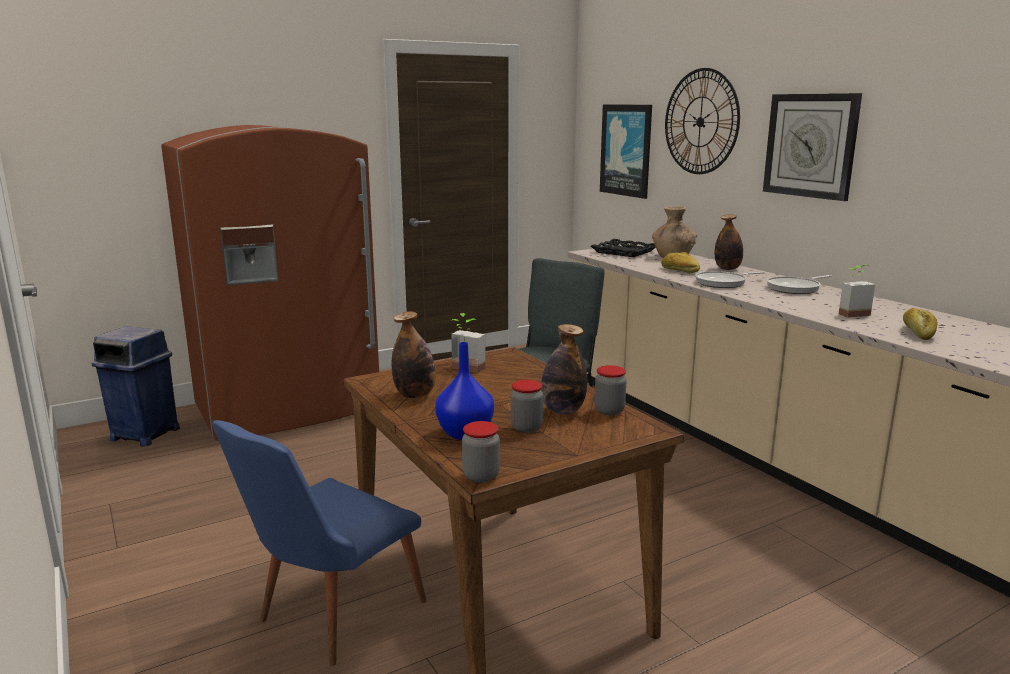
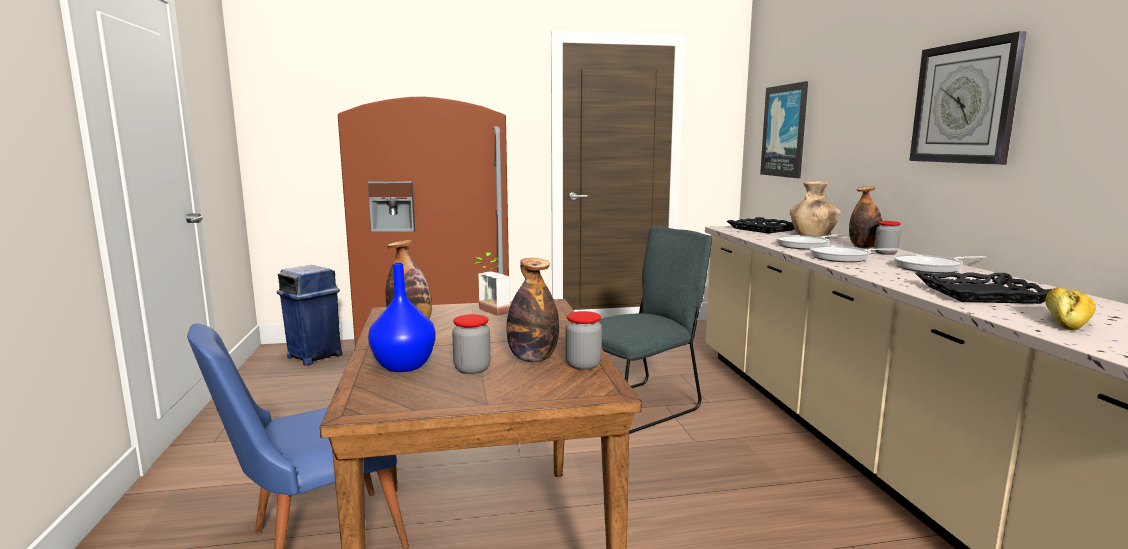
camera: 20 degrees right, 5 degrees down
(481, 476) = (356, 409): jar -> jar (885, 253)
(679, 270) = (805, 245): bread -> frying pan
(700, 122) = (851, 92): wall clock -> none
(850, 313) = (981, 294): potted plant -> black tray

